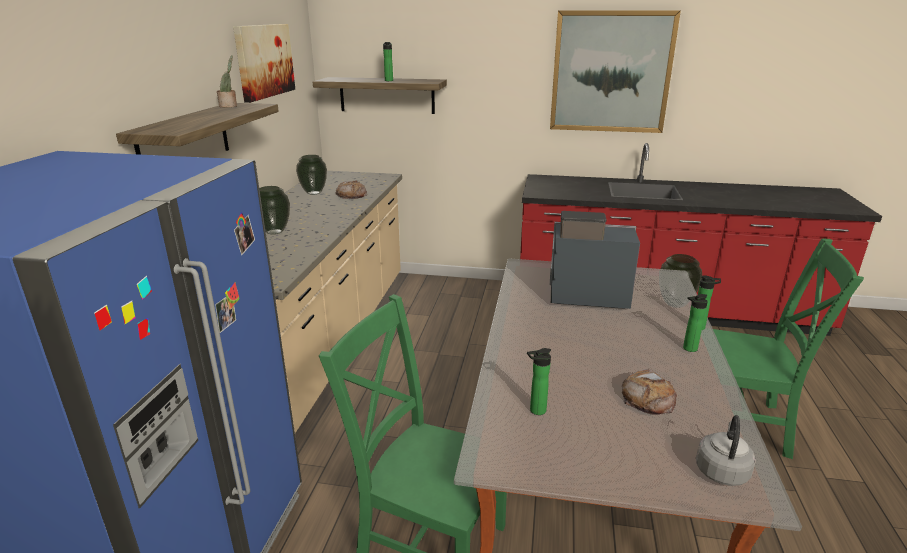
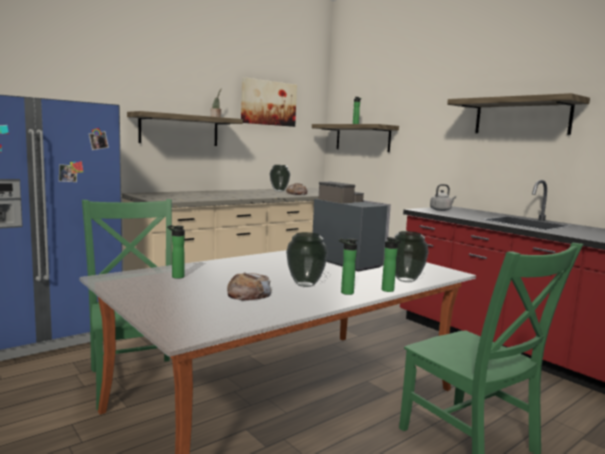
camera: 40 degrees right, 15 degrees down
(274, 232) = (215, 194): vase -> vase (305, 284)
(611, 72) = (521, 117): picture -> shelf
(721, 470) = (197, 322): grey kettle -> grey kettle (441, 210)

